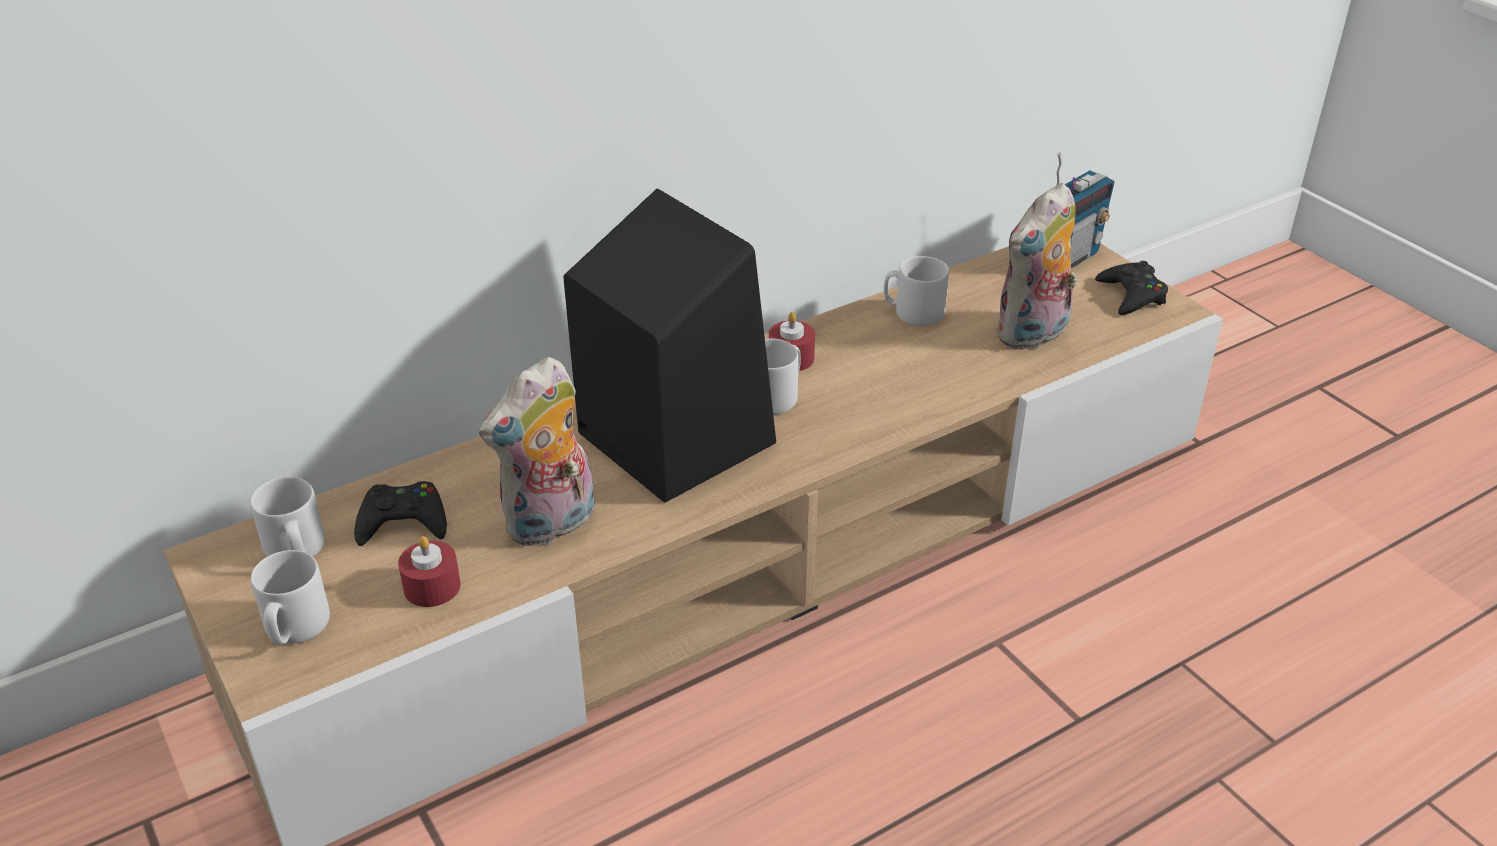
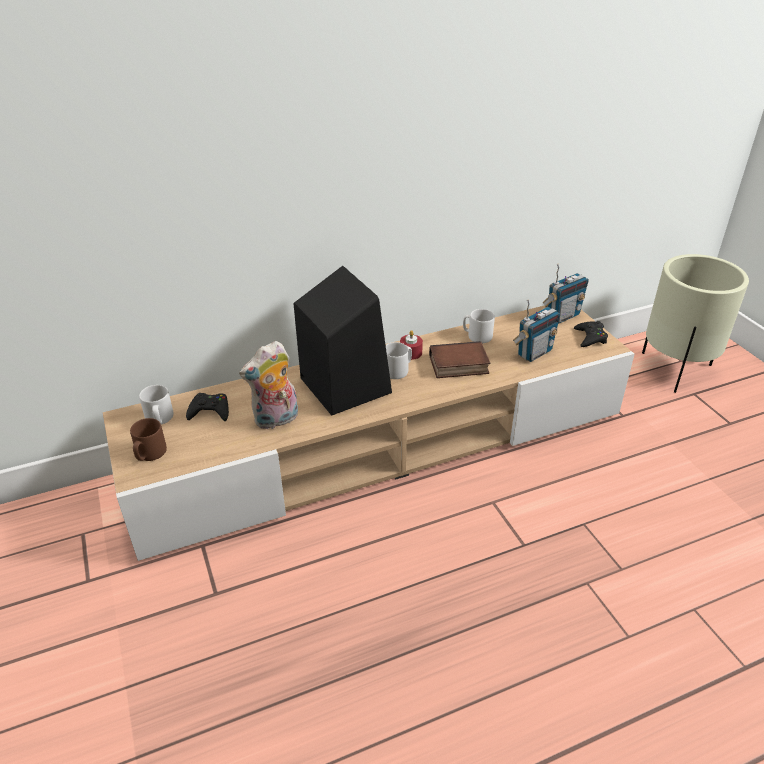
camera: 10 degrees right, 0 degrees up
(294, 628) = (149, 454): grey mug -> brown mug
(432, 587) = (215, 442): red candle -> none
(893, 375) = (458, 366): none -> book
(1033, 335) = (534, 353): plush toy -> radio
(1274, 344) = (676, 369): none -> beige planter

